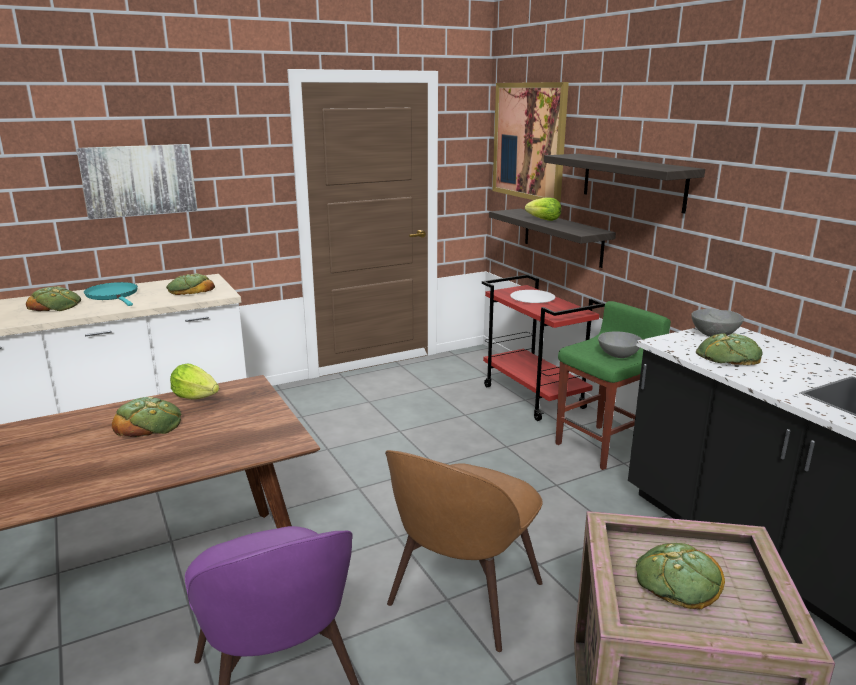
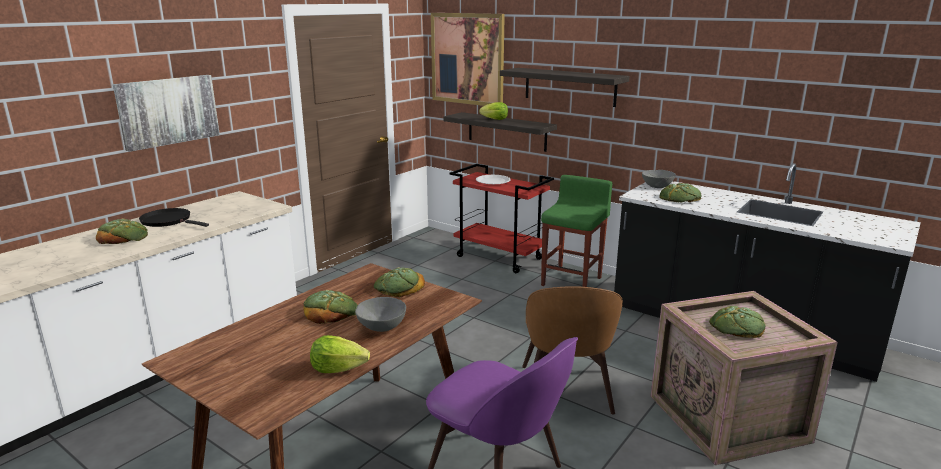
camera: 25 degrees left, 0 degrees up
(113, 295) = (169, 221): turquoise frying pan -> black frying pan
(190, 290) = (237, 207): bread -> bread (399, 287)
(195, 397) = (340, 287): lettuce -> lettuce (338, 369)
(618, 355) = (584, 211): grey bowl -> grey bowl (381, 327)

